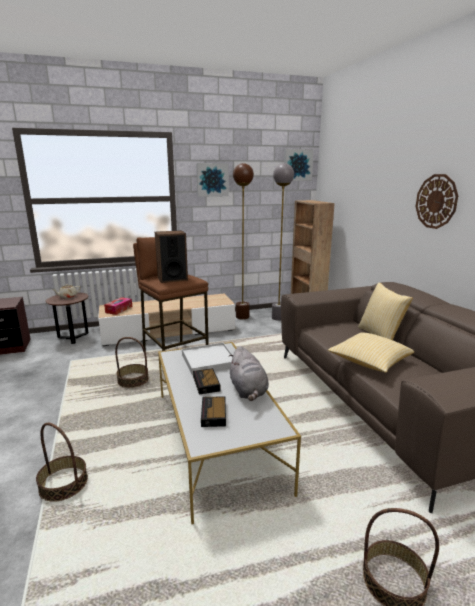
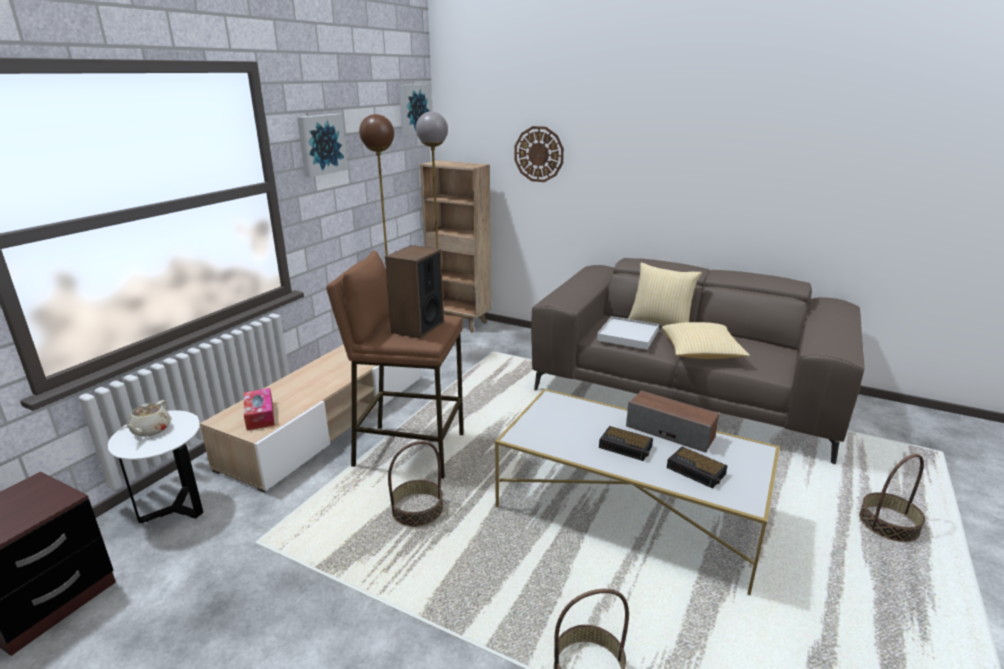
camera: 45 degrees left, 5 degrees up
(73, 338) = (176, 509): brown side table -> white side table
(208, 361) = (572, 422): white tray -> white tray (628, 335)
(248, 391) = (670, 432): grey plush toy -> speaker
(436, 201) = (670, 160): wall clock -> wall clock (539, 154)

